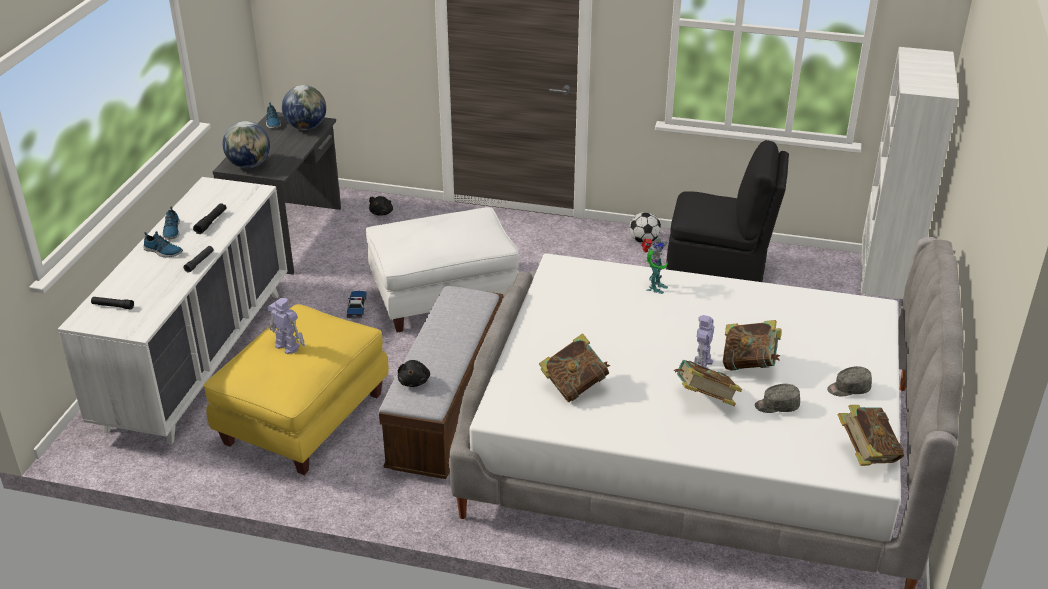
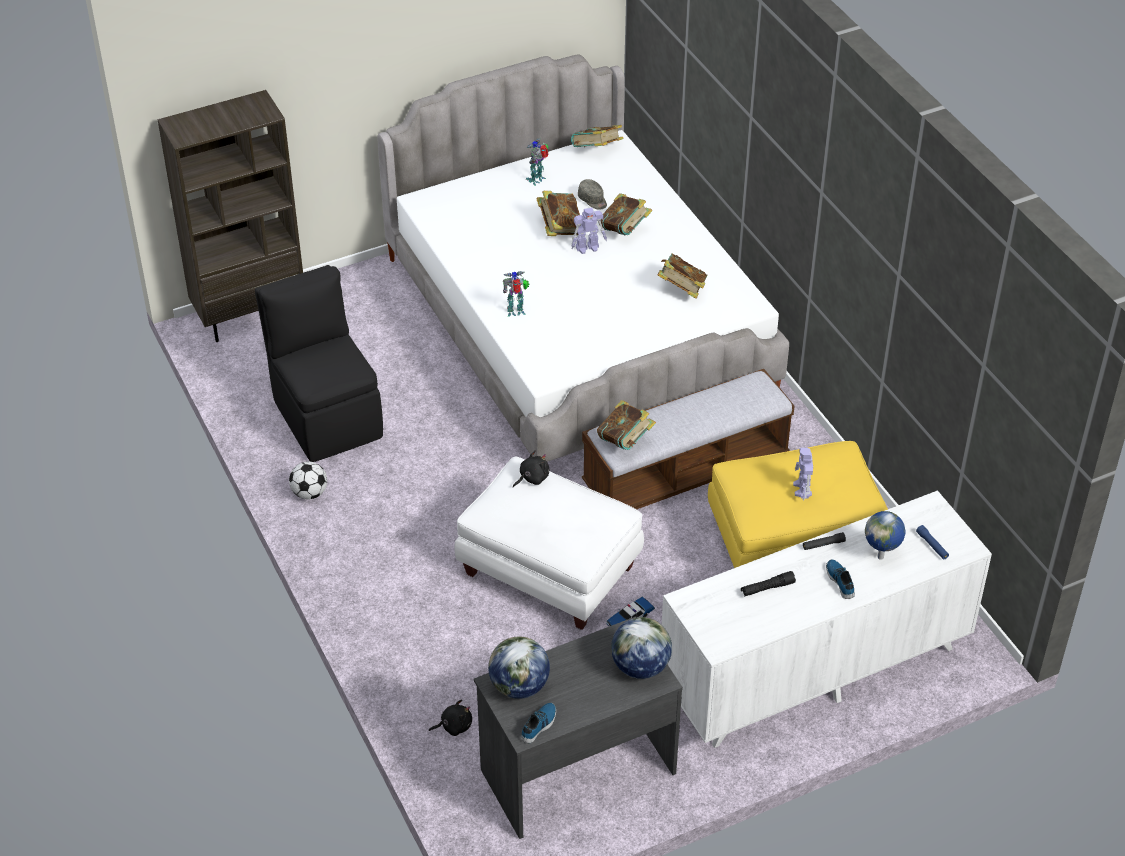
camera: 130 degrees left, 10 degrees up
(113, 306) = (932, 545): black flashlight -> blue flashlight
(147, 279) = (881, 557): none -> globe
(171, 231) = (810, 603): shoe -> none
(414, 381) = (747, 402): black plush toy -> black plush toy (532, 478)
(461, 300) = (625, 441): none -> book
(848, 389) = (537, 179): grey cap -> toy robot
(883, 290) = (250, 316): white bookcase -> brown bookcase

